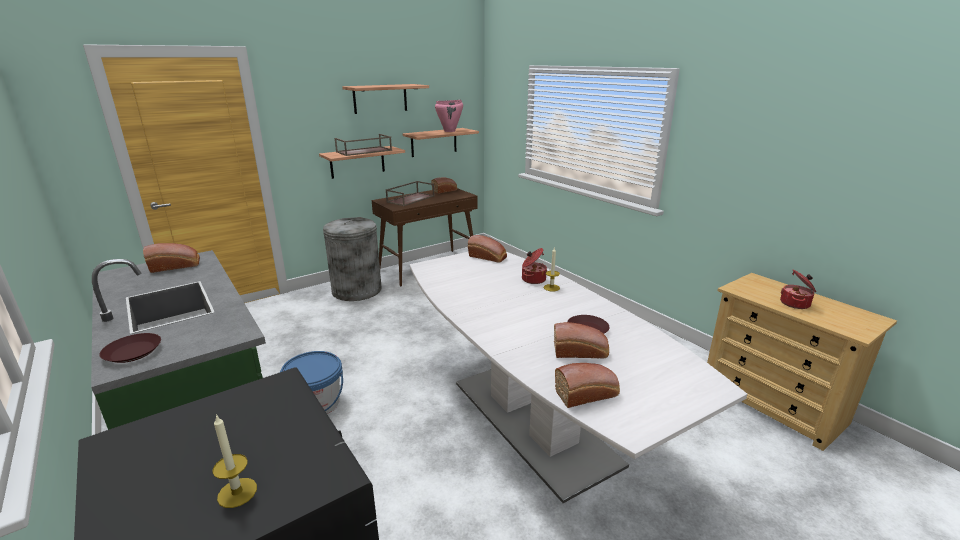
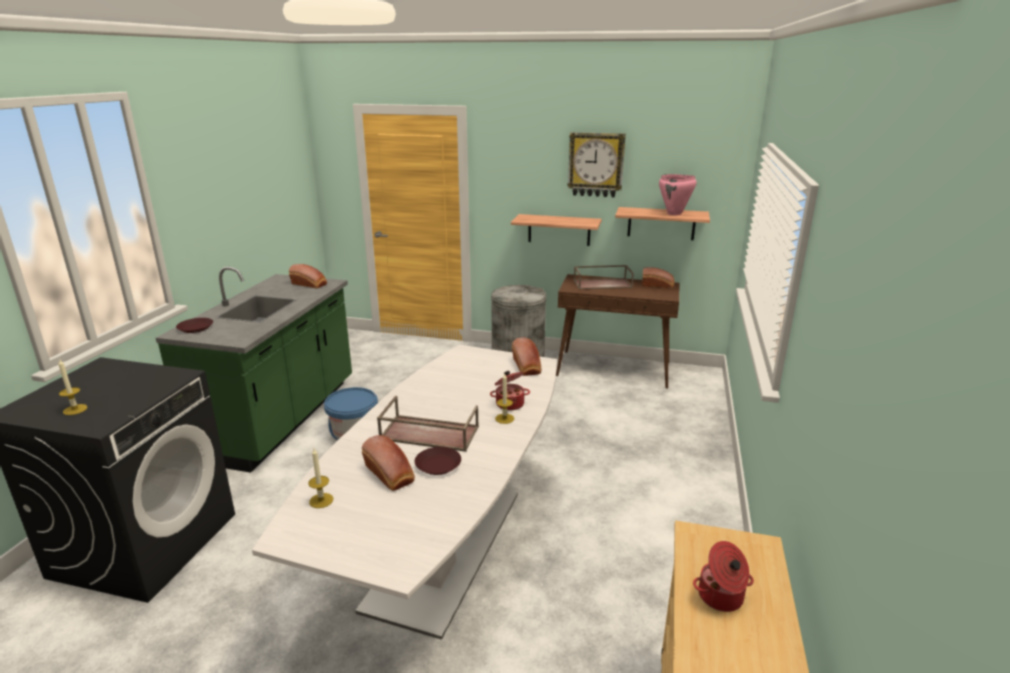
camera: 50 degrees right, 0 degrees up
(364, 151) = (557, 220): brown tray -> brown tray (428, 433)
(380, 98) = (596, 164): shelf -> wall clock
(587, 394) = (321, 500): bread -> candle

